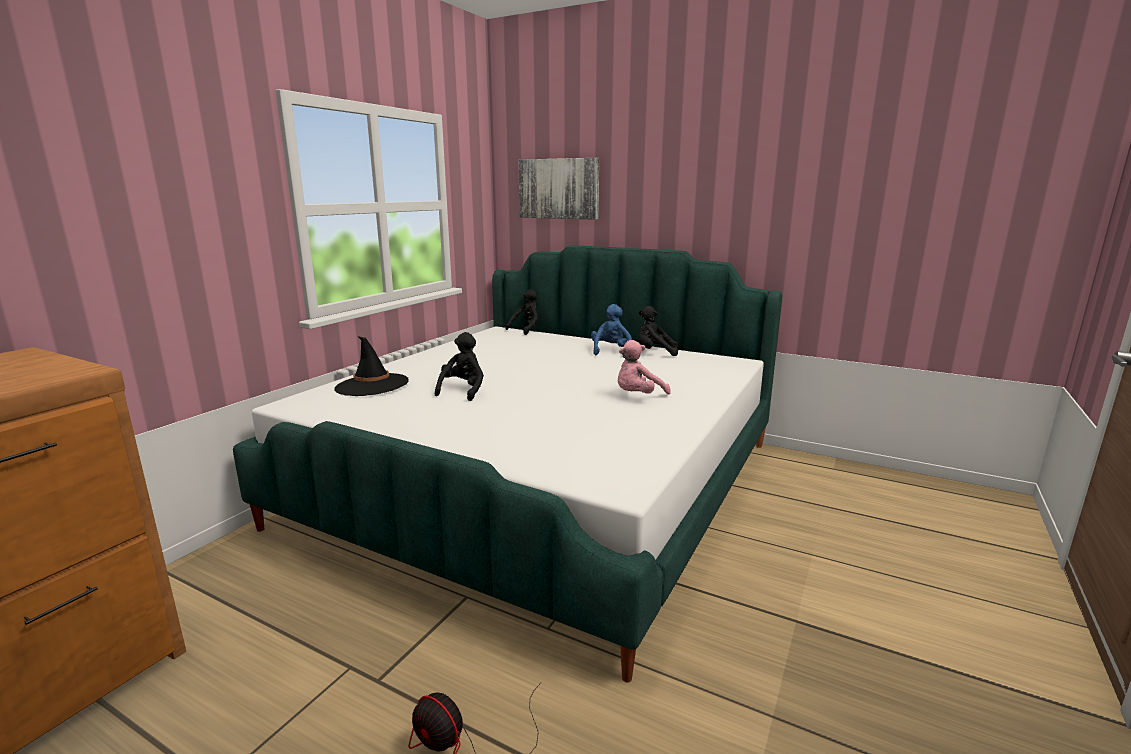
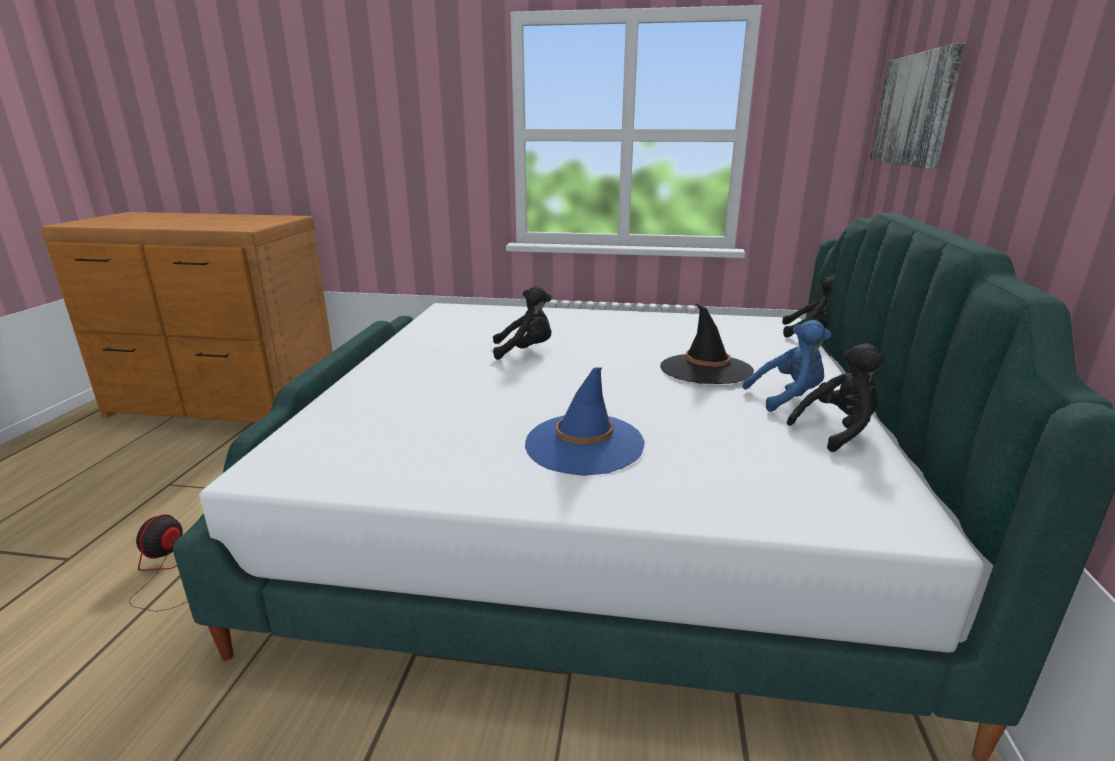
camera: 70 degrees right, 5 degrees up
(372, 385) = (513, 318): black hat -> black hat (706, 369)
(638, 396) = (584, 444): pink plush toy -> blue hat
(654, 352) = (837, 431): black plush toy -> black plush toy turned 75 degrees clockwise

